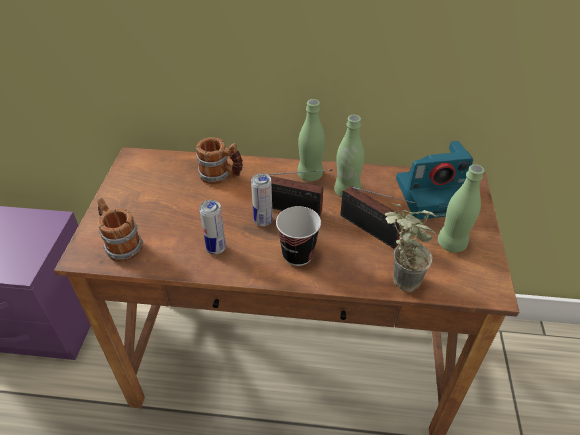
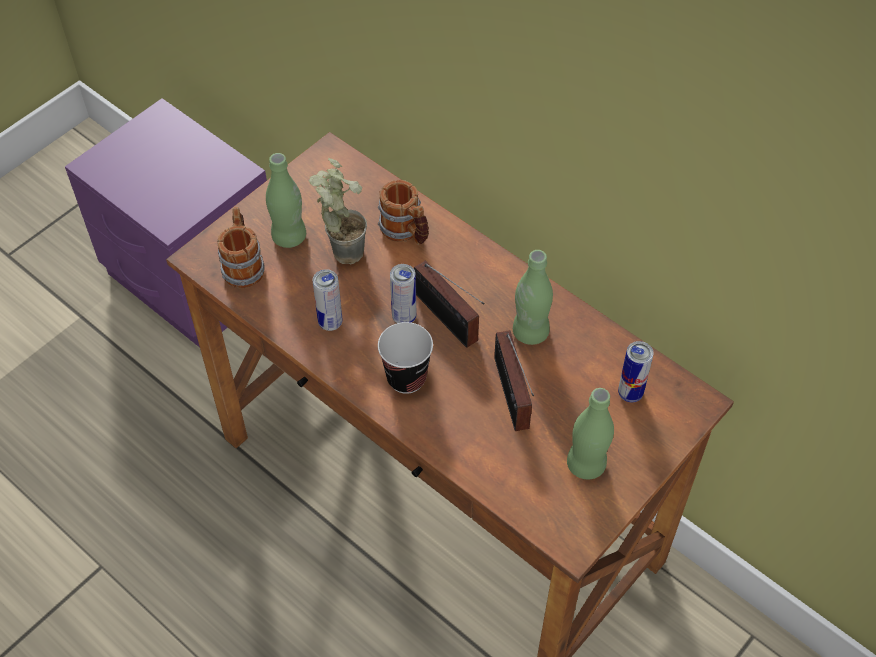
camera: 35 degrees right, 10 degrees up
(310, 175) = (508, 286): green bottle -> green bottle (289, 237)
(397, 280) = (482, 468): potted plant -> potted plant (341, 248)
(433, 194) = (630, 393): camera -> can

